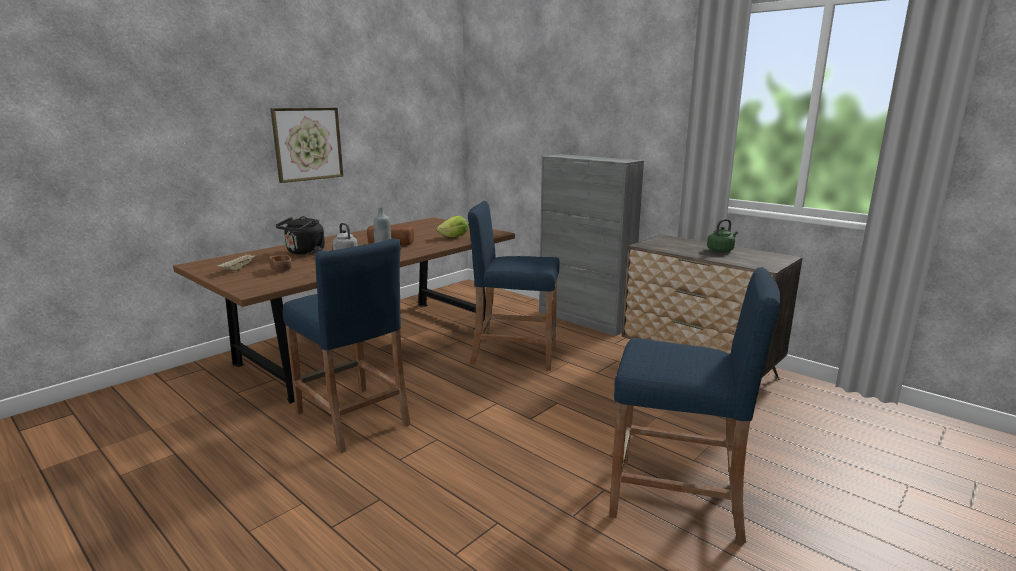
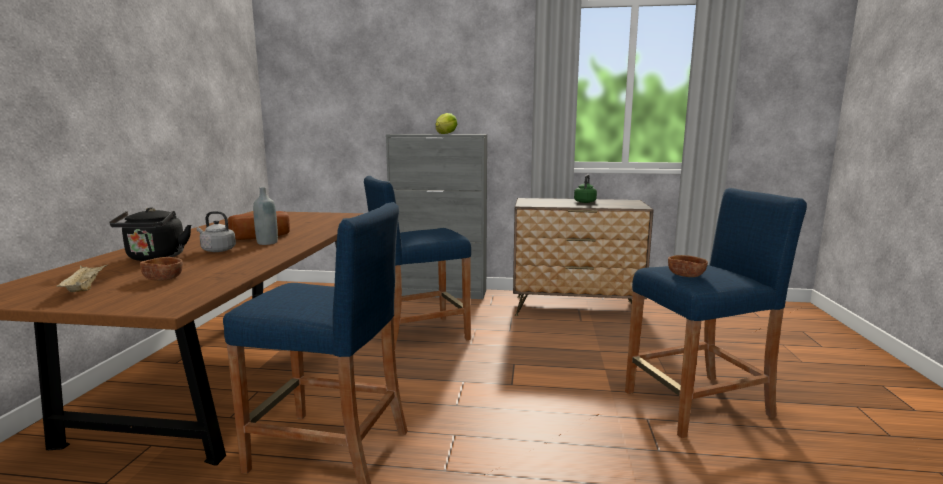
camera: 35 degrees left, 5 degrees down
(307, 144) = (107, 117): picture -> none
(454, 237) = (321, 222): lettuce -> lettuce (446, 134)
(649, 355) = (686, 275): none -> brown bowl

